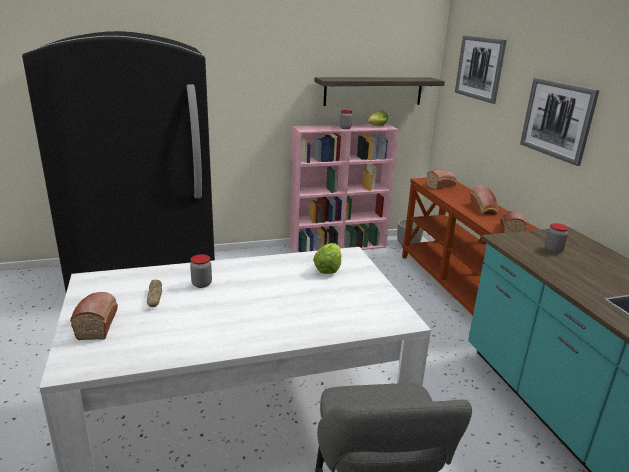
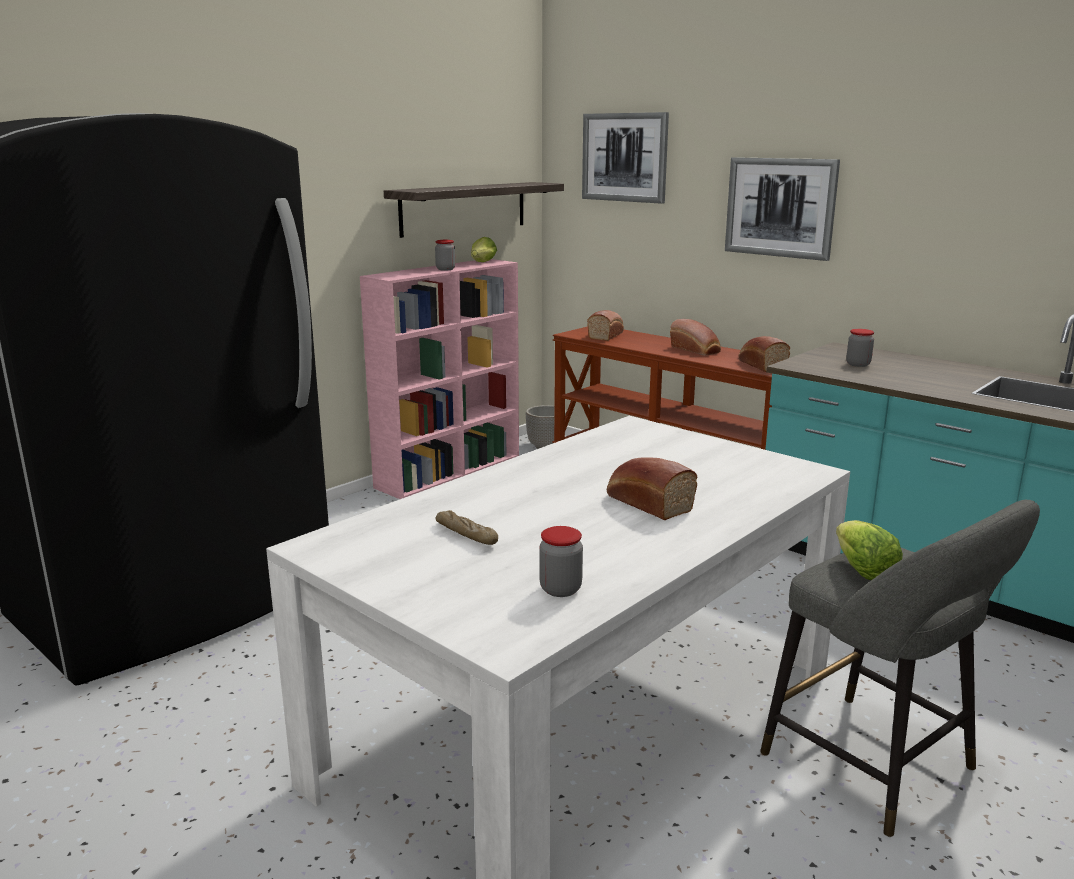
camera: 30 degrees left, 5 degrees down
(98, 323) = (444, 587): bread -> bread (646, 503)
(201, 284) = (505, 503): jar -> jar (560, 589)
(328, 269) = (637, 446): lettuce -> lettuce (863, 571)

